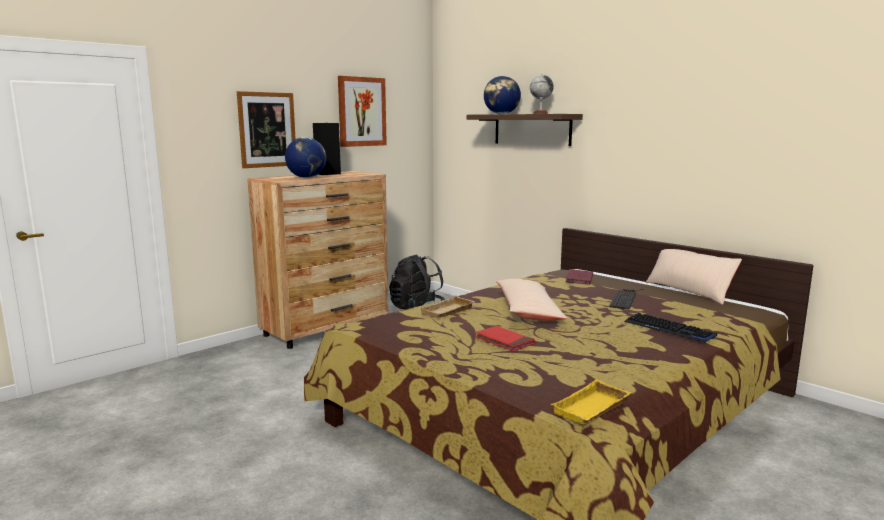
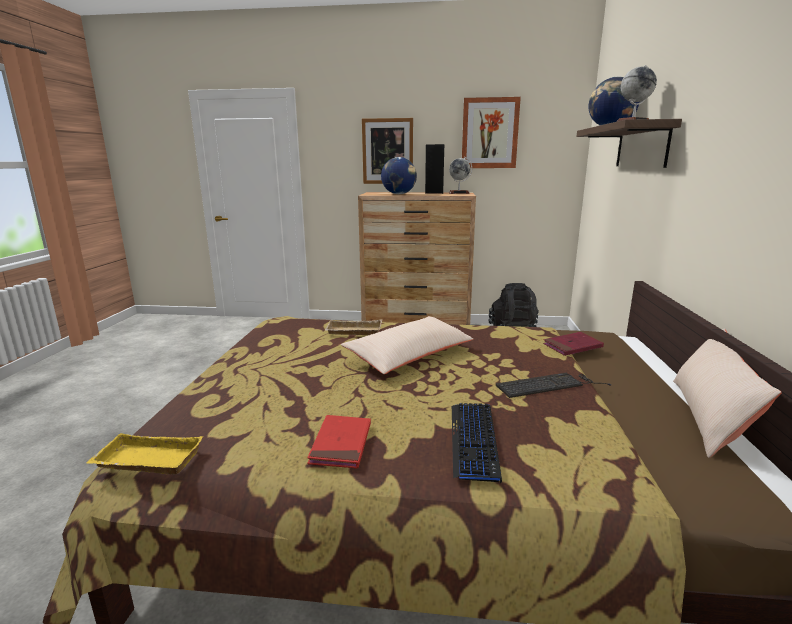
camera: 50 degrees right, 5 degrees up
(352, 172) = (459, 193): none -> globe
(504, 341) = (301, 371): red book -> red book (341, 444)

